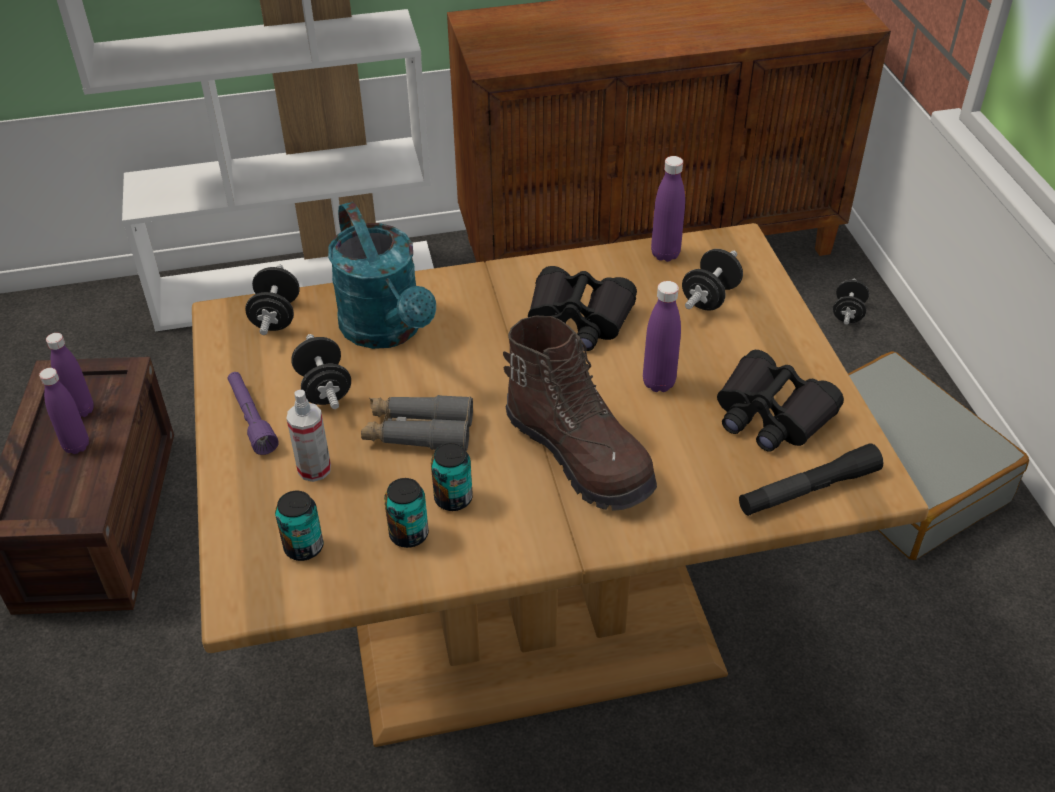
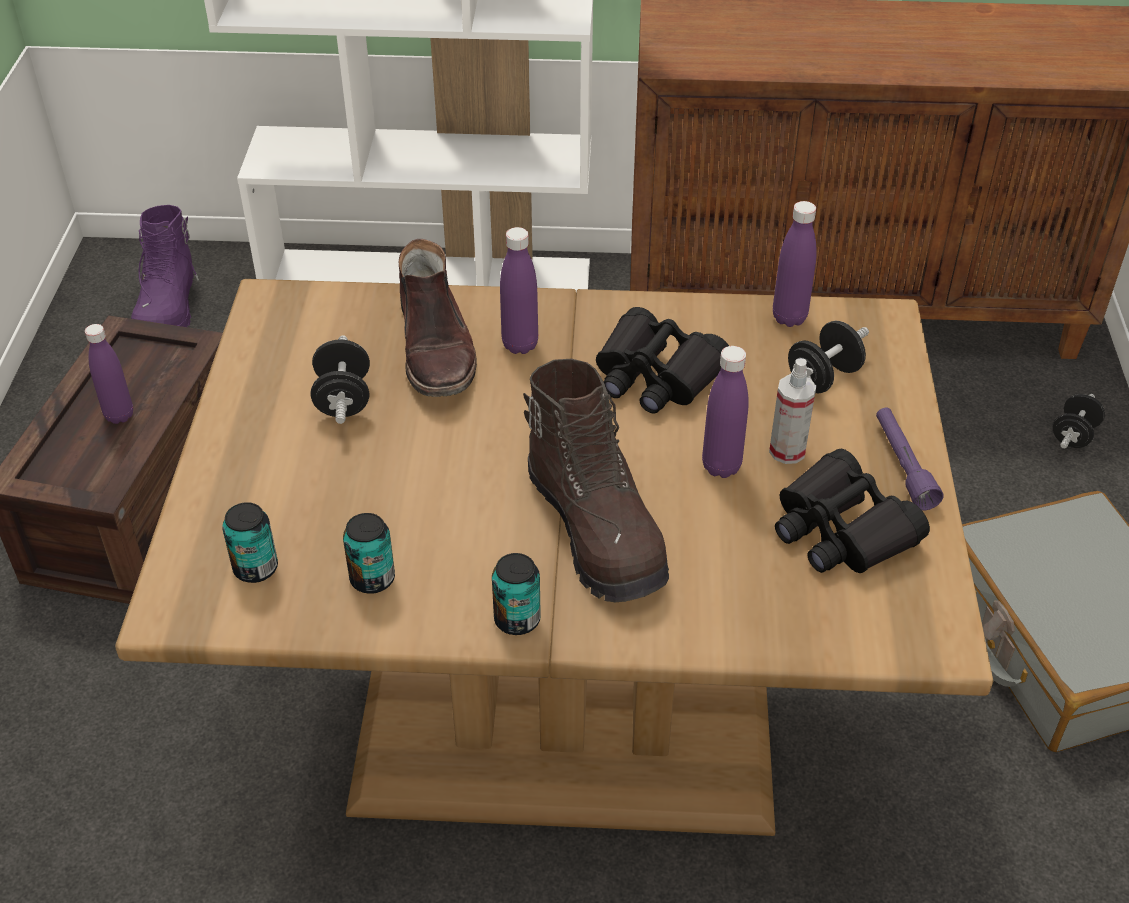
camera: 15 degrees right, 0 degrees up
(71, 347) = (169, 309): none -> purple boot
(81, 410) = (137, 378): purple bottle -> purple bottle (520, 345)
(251, 419) = (254, 417): purple flashlight -> purple flashlight (903, 465)
(276, 316) = (323, 310): black dumbbell -> none
(314, 469) = (299, 485): spray bottle -> spray bottle (787, 451)
(387, 331) = (437, 348): turquoise watering can -> brown boot
(418, 432) = (427, 467): grey binoculars -> none
(453, 498) = (436, 550): can -> can (517, 619)
(808, 490) = (850, 627): black flashlight -> none

